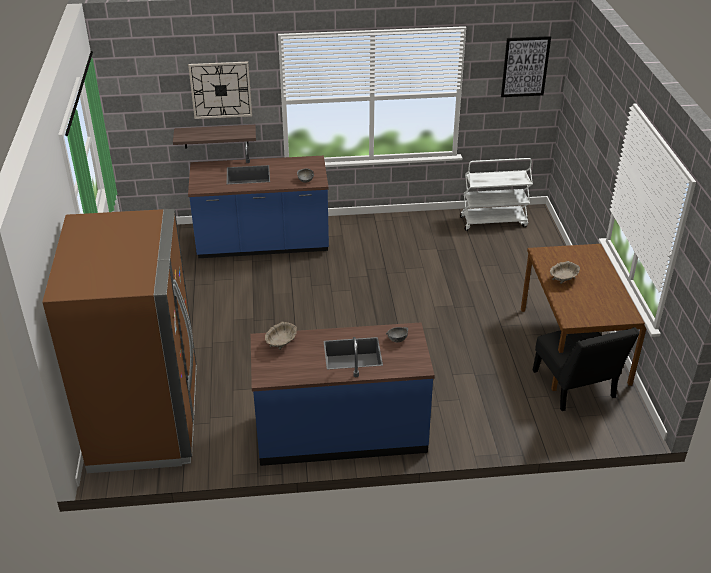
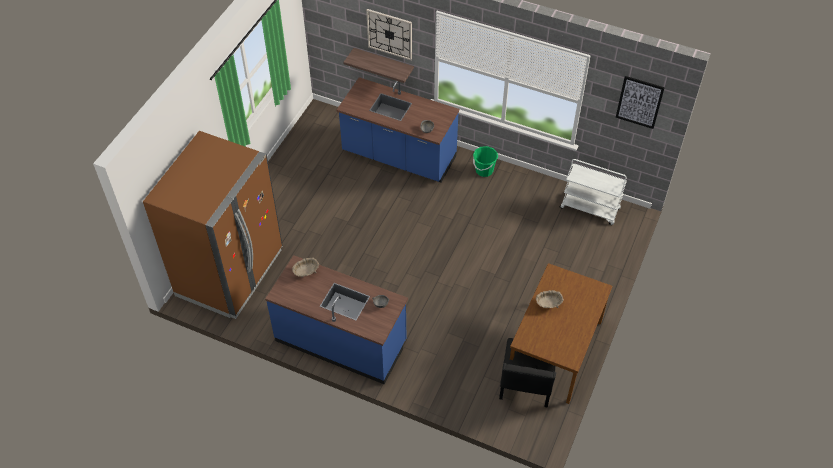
camera: 30 degrees right, 15 degrees up
(363, 226) = (484, 170): none -> green bucket

